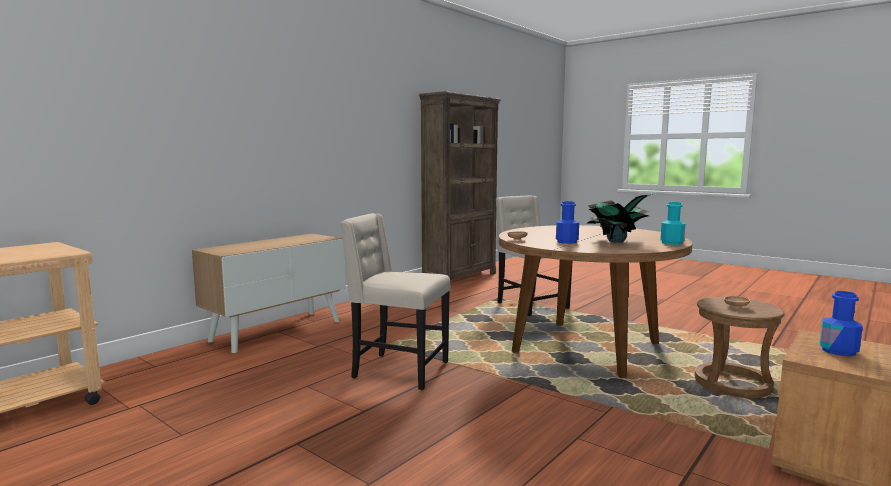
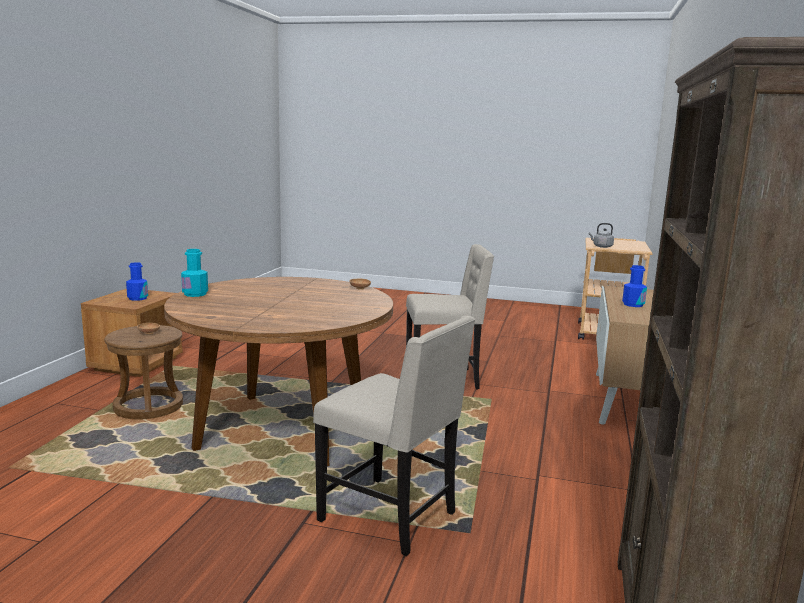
camera: 155 degrees right, 5 degrees up
(64, 251) = (601, 246): none -> grey kettle
(567, 242) = (307, 288): blue bottle -> blue bottle (633, 304)
(615, 241) = (256, 293): potted plant -> none

